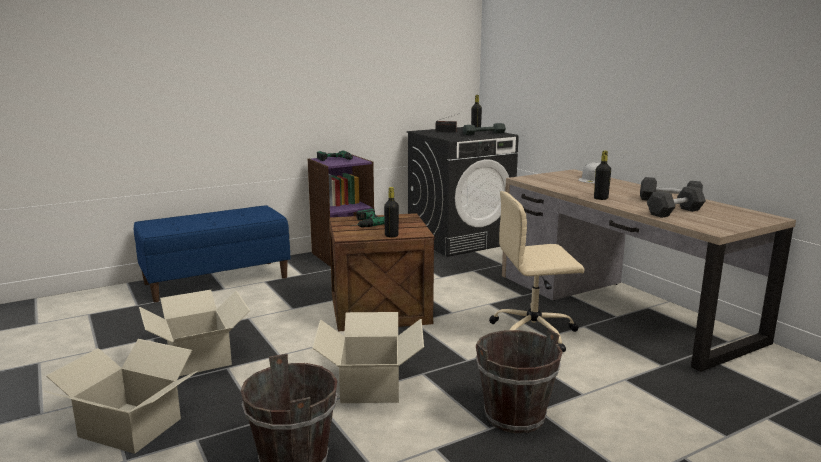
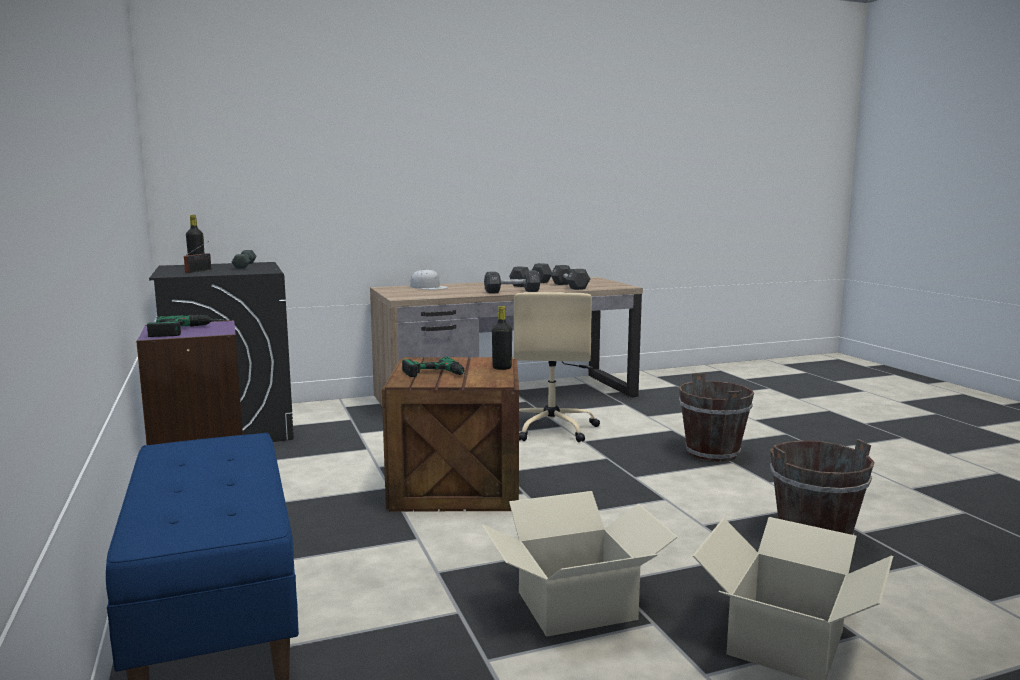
camera: 80 degrees left, 5 degrees down
(369, 385) = (661, 500): cardboard box -> none
(600, 198) = (512, 291): black bottle -> black dumbbell

